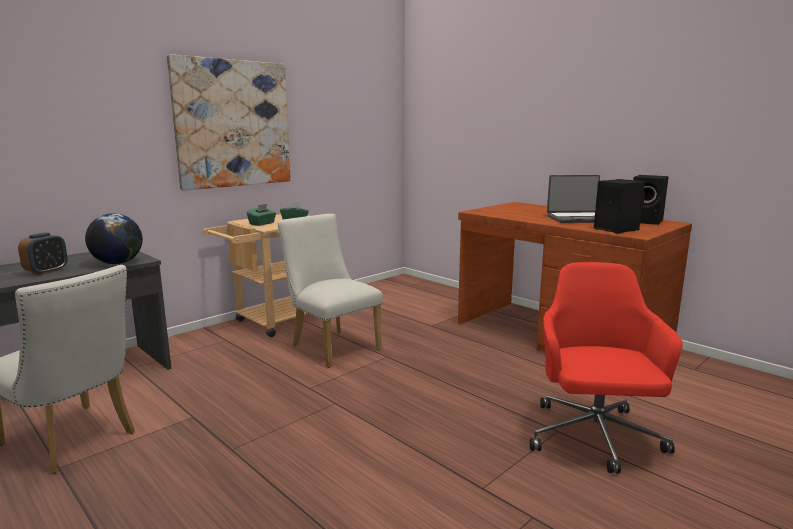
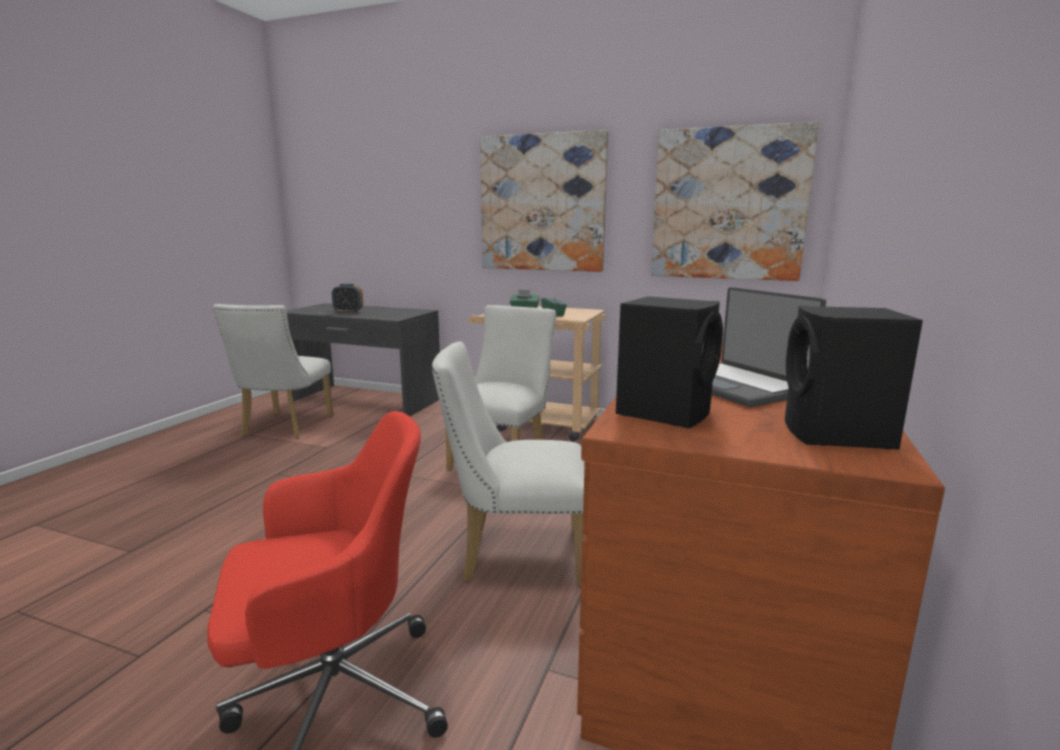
camera: 65 degrees right, 0 degrees up
(117, 263) = (381, 316): globe -> none
(359, 125) = (728, 204): none -> picture
(476, 368) = (513, 555): none -> white chair

